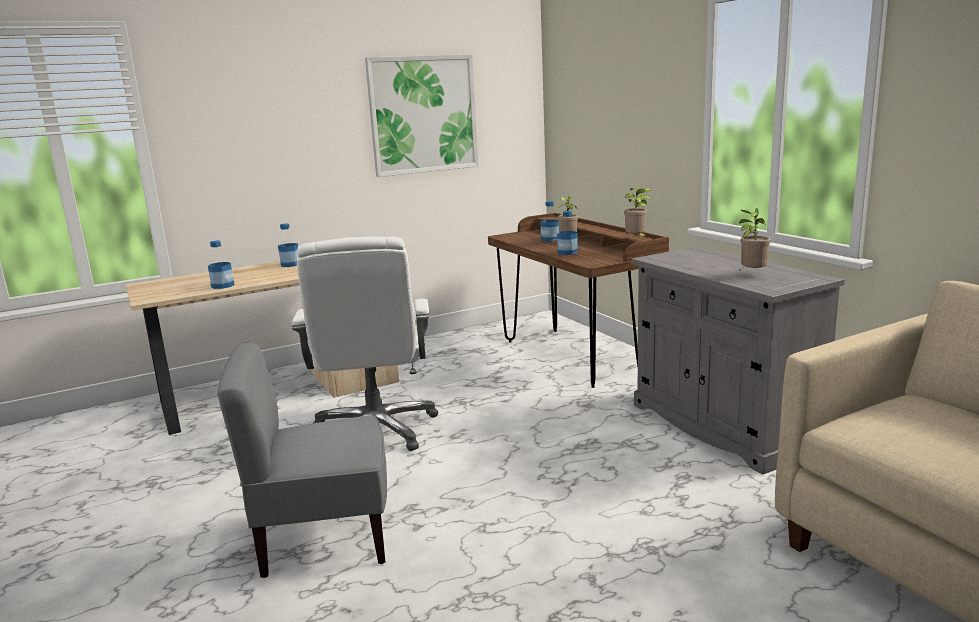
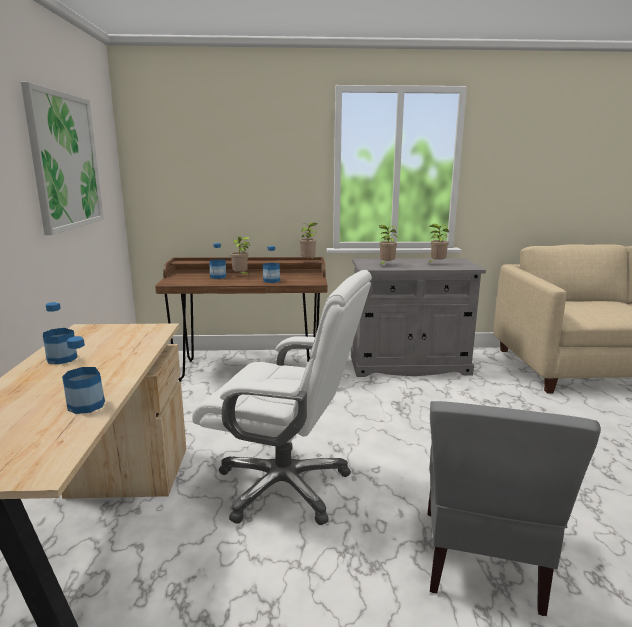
camera: 65 degrees left, 0 degrees up
(684, 260) = (386, 265): none -> potted plant

